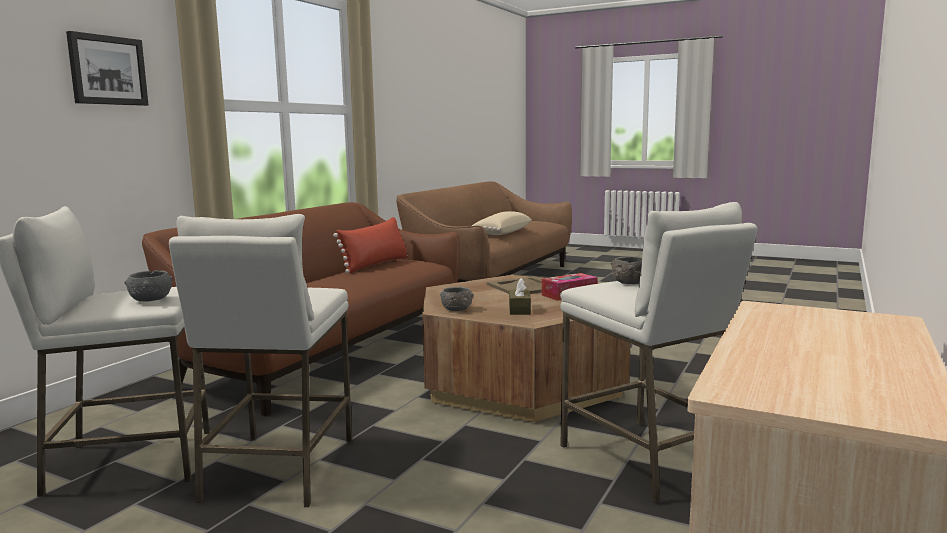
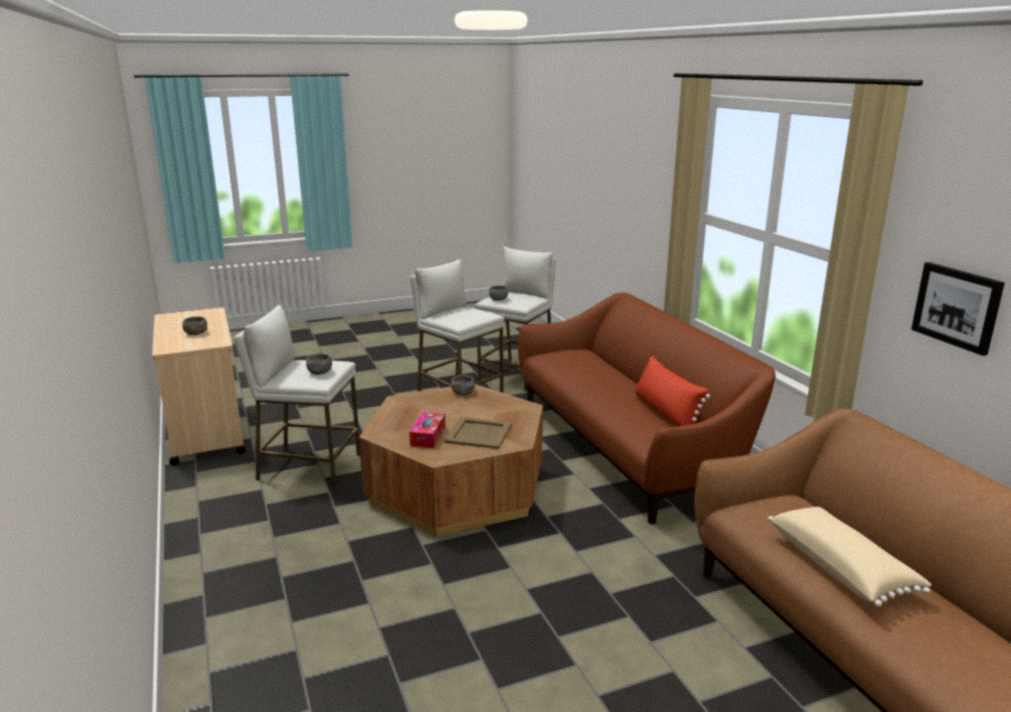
camera: 130 degrees right, 10 degrees up
(107, 70) = (658, 183): picture -> picture (957, 307)
(519, 309) = (426, 406): brown tissue box -> none
(812, 336) = (196, 333): none -> grey bowl

